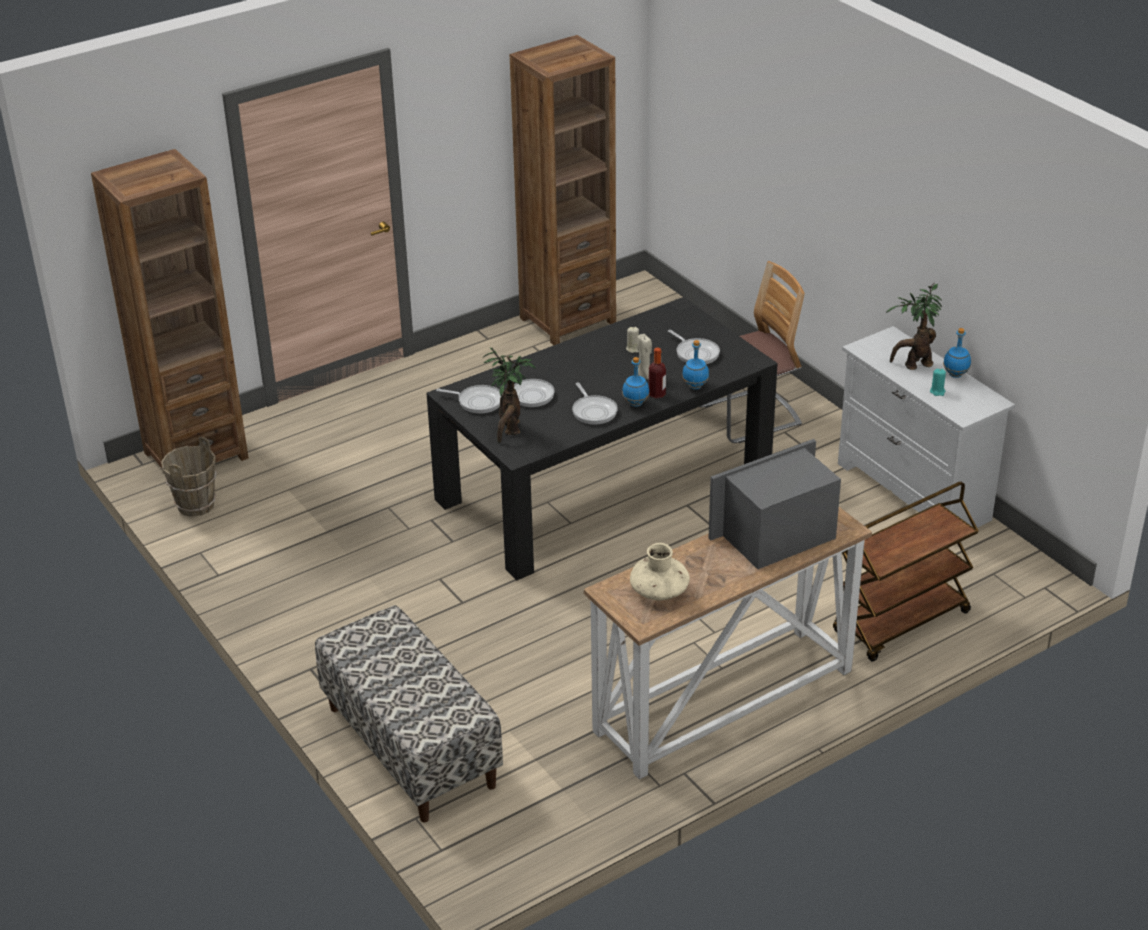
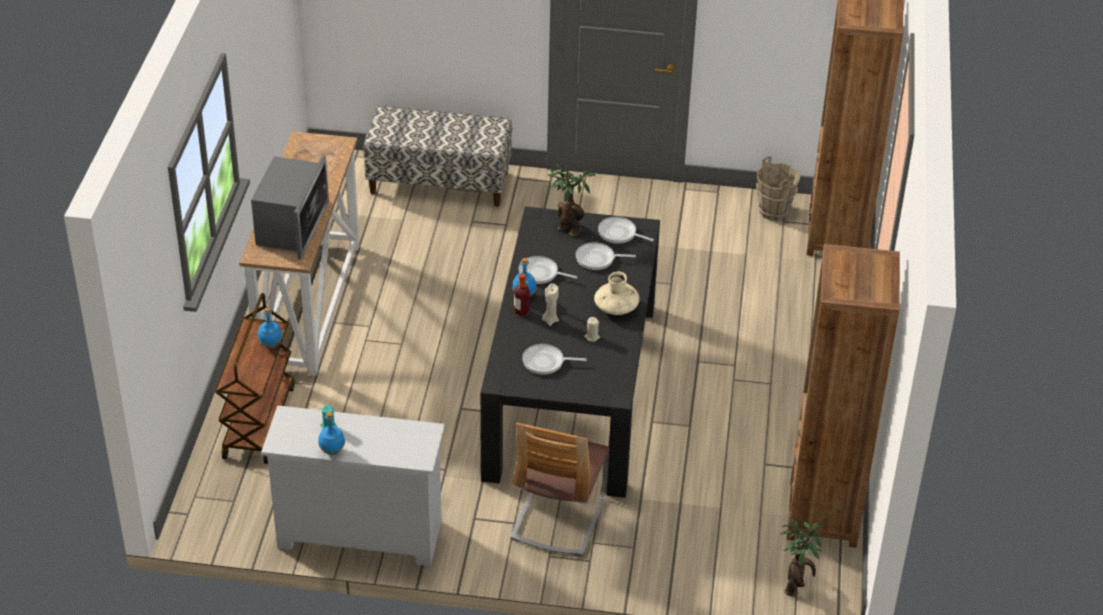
camera: 130 degrees right, 5 degrees up
(478, 401) = (619, 234): frying pan -> frying pan turned 60 degrees clockwise
(659, 591) = (315, 159): beige vase -> beige vase (616, 308)
(695, 386) = (506, 334): blue bottle -> blue bottle (270, 345)
(914, 365) = (372, 440): potted plant -> potted plant (797, 586)

